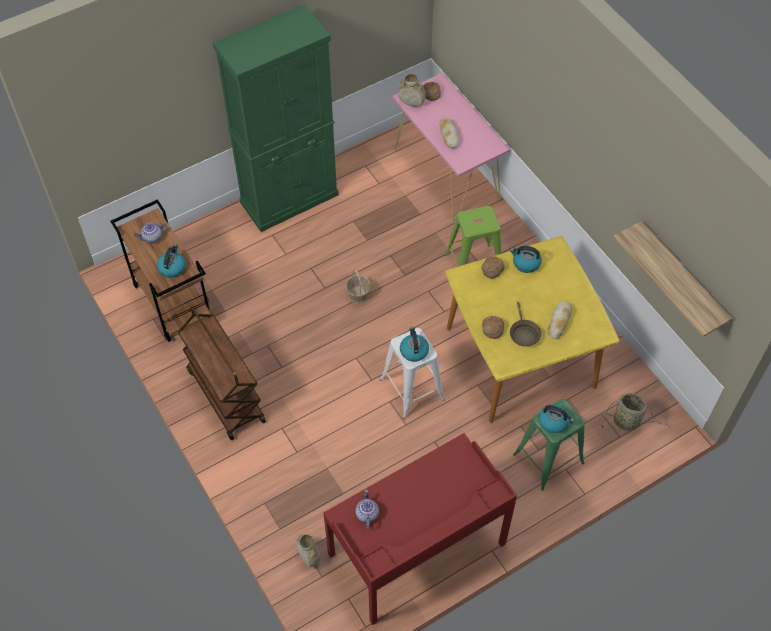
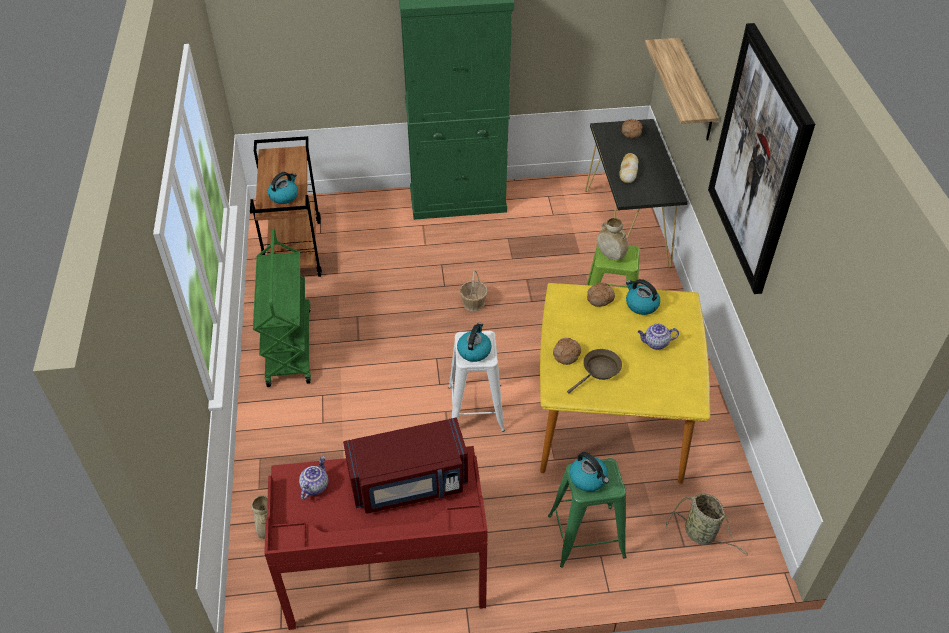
camera: 25 degrees right, 10 degrees down
(152, 238) = (284, 167): teapot -> teapot (655, 343)
(225, 395) = (288, 345): brown cart -> green cart
(411, 103) = (606, 134): beige vase -> beige vase (611, 255)
(435, 482) = (409, 483): none -> red microwave
(446, 174) = (626, 228): pink console table -> black console table
(523, 333) = (599, 371): brown frying pan -> brown frying pan turned 150 degrees counterclockwise
(559, 322) = (647, 373): bread -> none
(594, 130) = (758, 161): none -> picture
(681, 278) = (805, 358): shelf -> shelf (695, 91)

